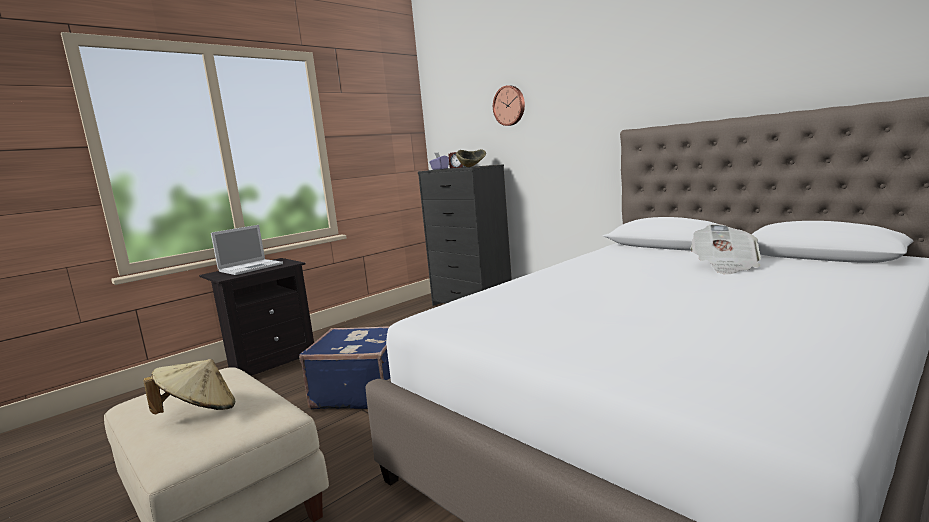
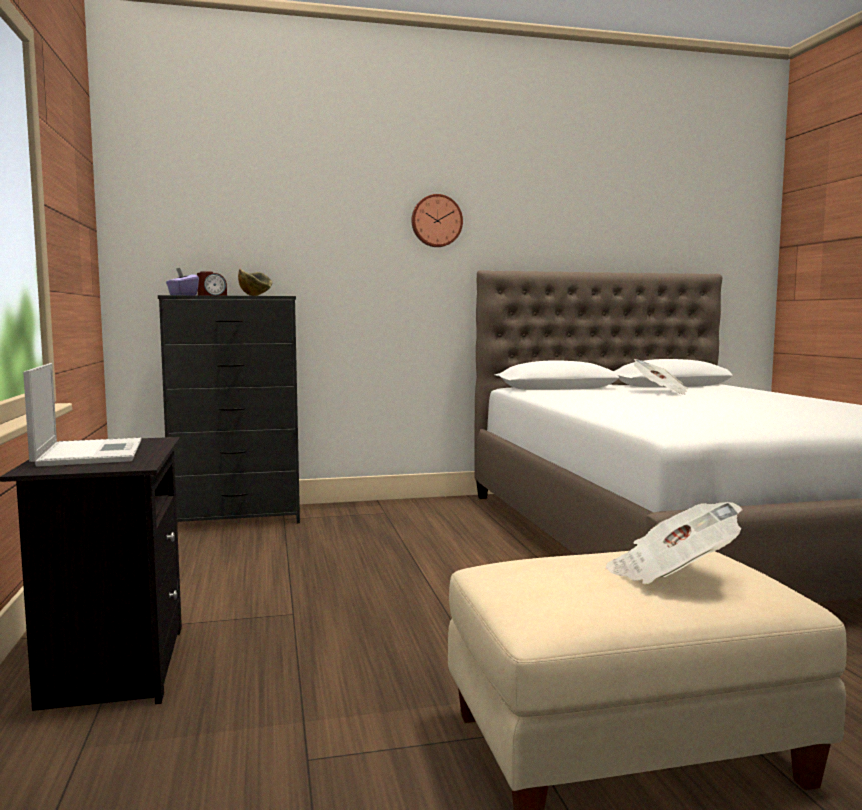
camera: 60 degrees left, 5 degrees down
(199, 412) = (671, 574): beige hat -> newspaper
(361, 392) = (401, 620): blue suitcase -> none
(509, 105) = (304, 218): wall clock -> wall clock (436, 221)

